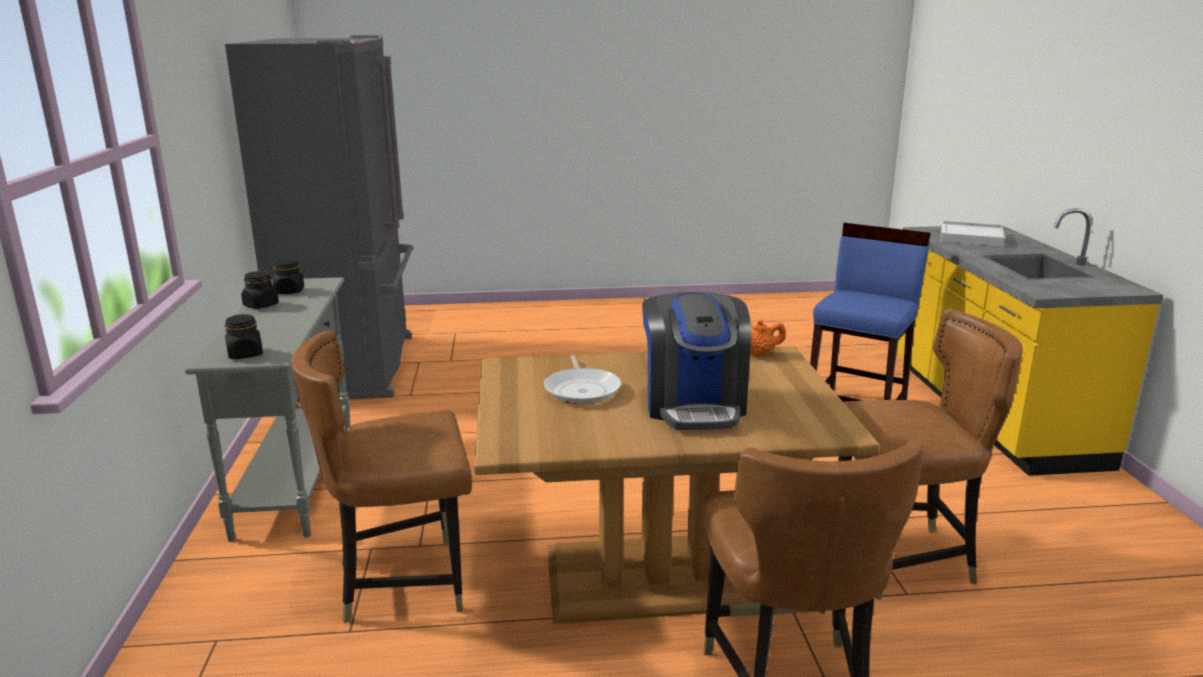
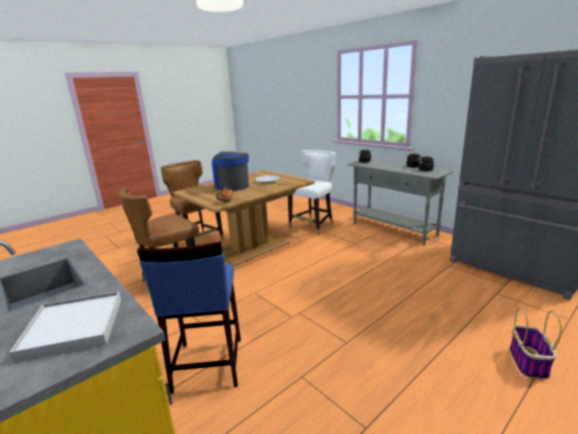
camera: 145 degrees right, 0 degrees up
(402, 582) = (312, 226): brown chair -> white chair
(559, 332) = (528, 362): none -> basket

